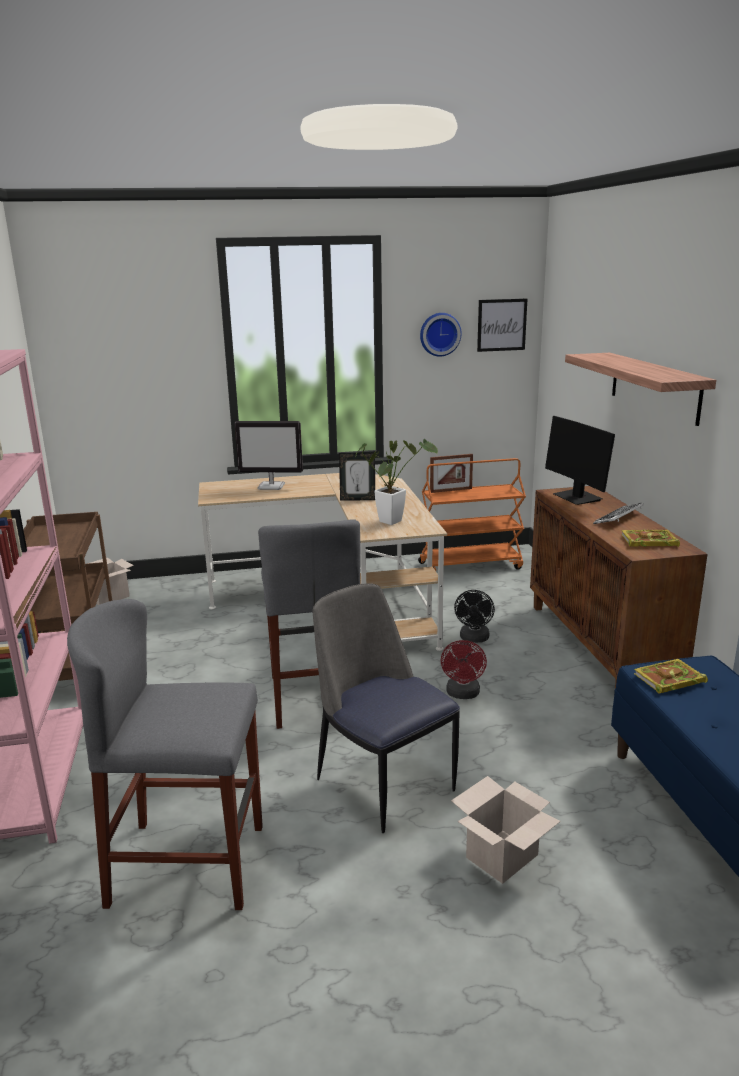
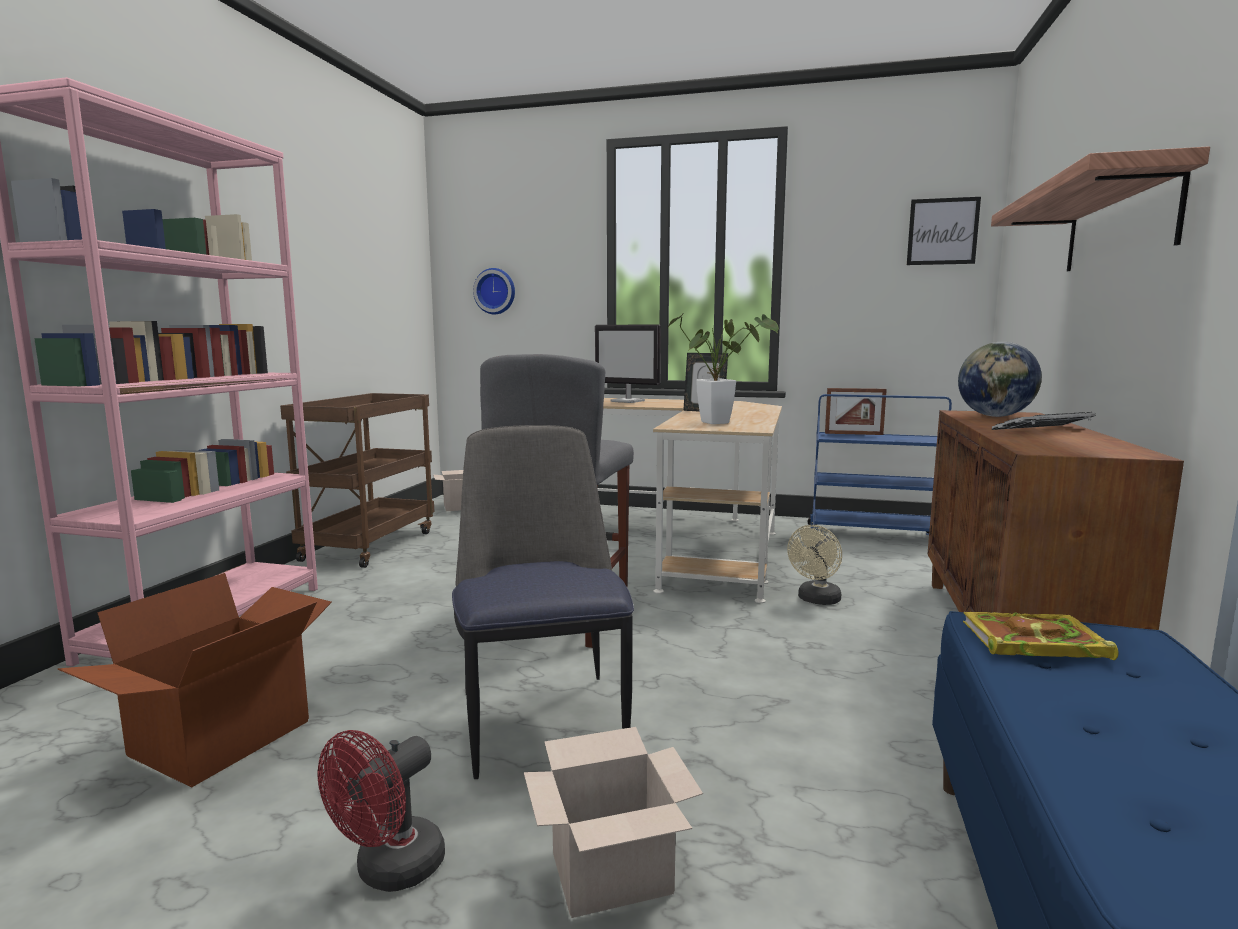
camera: 25 degrees right, 10 degrees down
(188, 864) = (223, 739): grey stool -> cardboard box
(439, 334) = (856, 243): wall clock -> wall clock (495, 291)
(463, 694) = (747, 651): red fan -> red fan (389, 871)
(470, 565) = (874, 535): orange cart -> blue cart
(474, 639) = (816, 600): black fan -> beige fan
(577, 497) = (995, 416): monitor -> globe
(647, 541) = (1071, 445): book -> none

